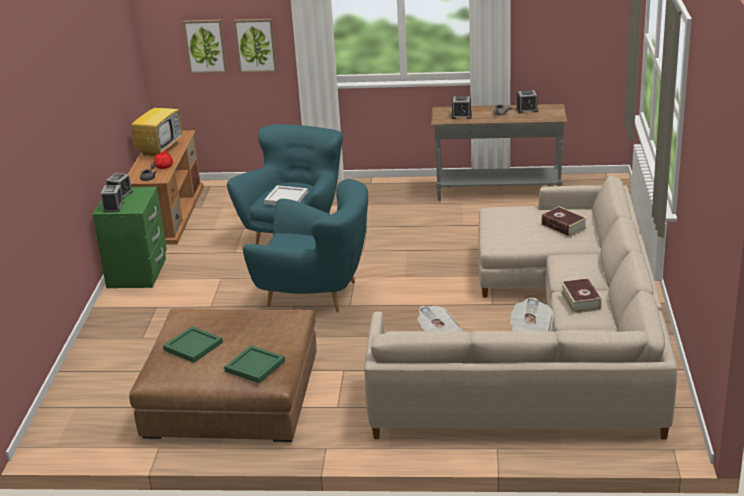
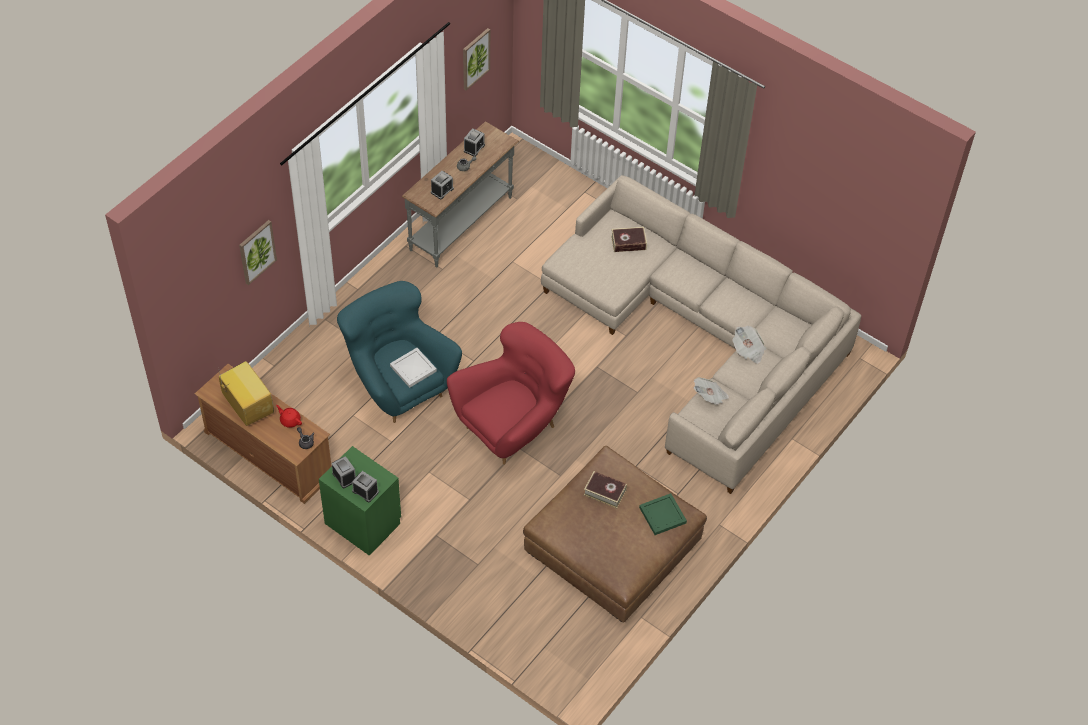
camera: 60 degrees left, 25 degrees up
(192, 346) = (604, 538): green tray -> none
(205, 46) = (217, 285): picture -> picture (475, 58)
(314, 294) = (513, 426): turquoise armchair -> red armchair
(580, 301) = (732, 301): book -> book (605, 492)

